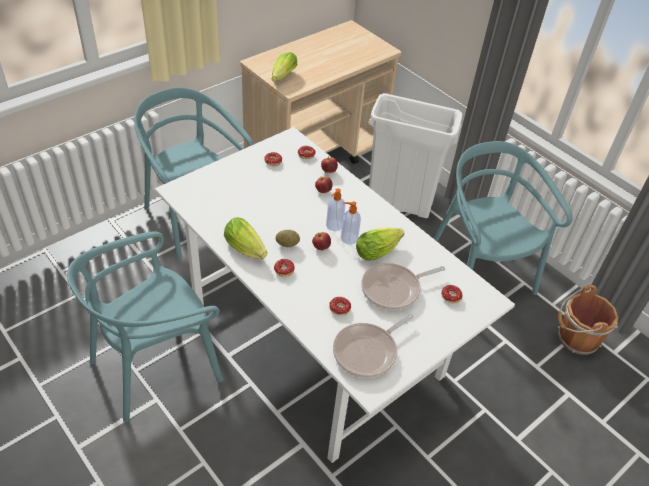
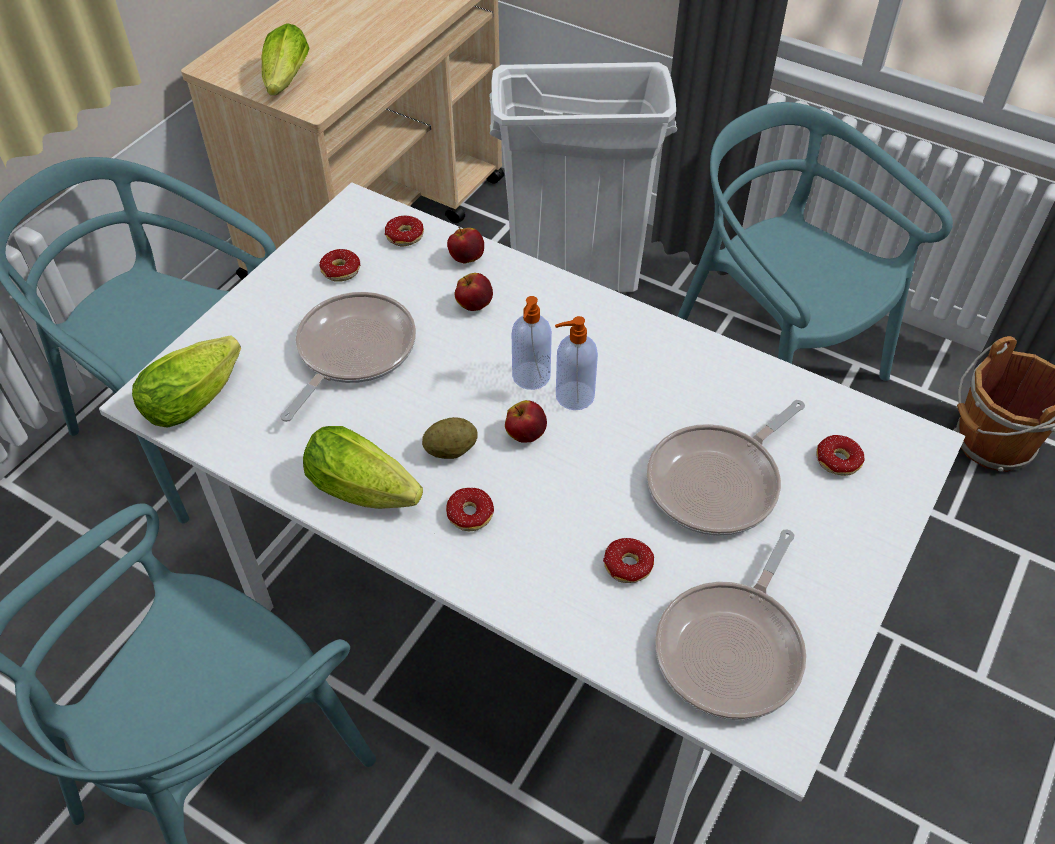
camera: 15 degrees left, 5 degrees up
(264, 195) = (352, 352): none -> frying pan
(379, 250) = (649, 402): lettuce -> lettuce (198, 395)

